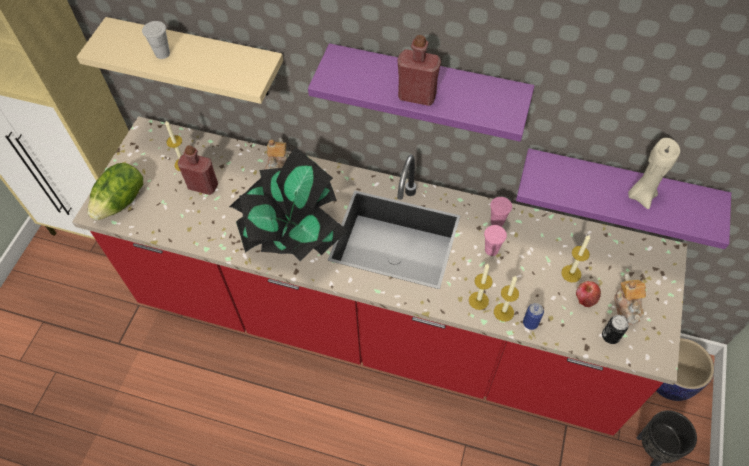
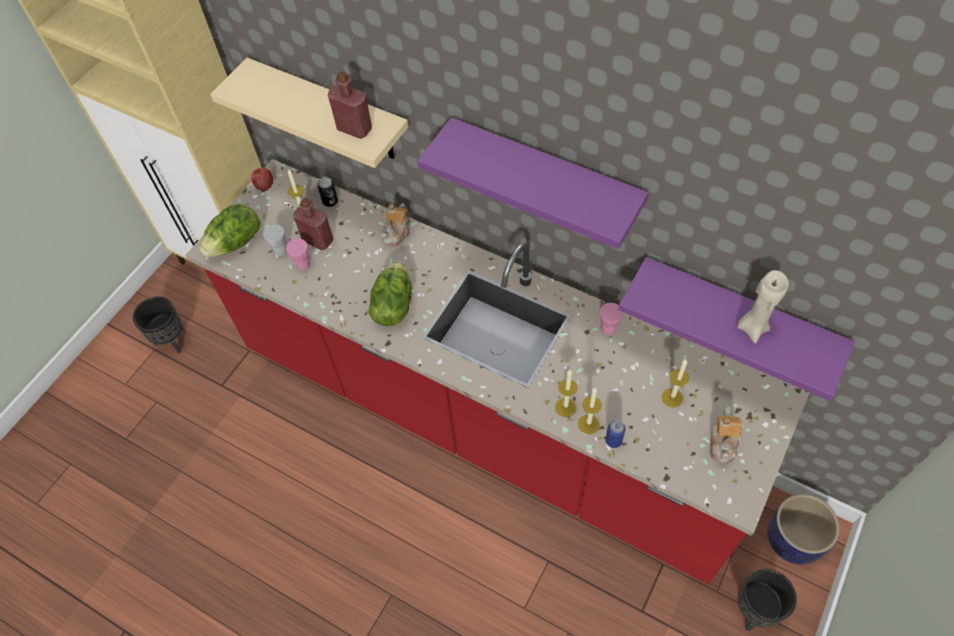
camera: 15 degrees right, 0 degrees up
(60, 309) = (172, 340): none -> black planter
(162, 53) = (291, 103): white cup -> white cup (280, 250)
(291, 235) = (392, 305): potted plant -> lettuce
(417, 96) = (523, 185): red bottle -> red bottle (354, 129)
(491, 250) = (593, 357): pink cup -> pink cup (303, 264)
(585, 298) = (680, 426): apple -> apple (264, 184)
(610, 336) = (695, 471): can -> can (330, 201)

